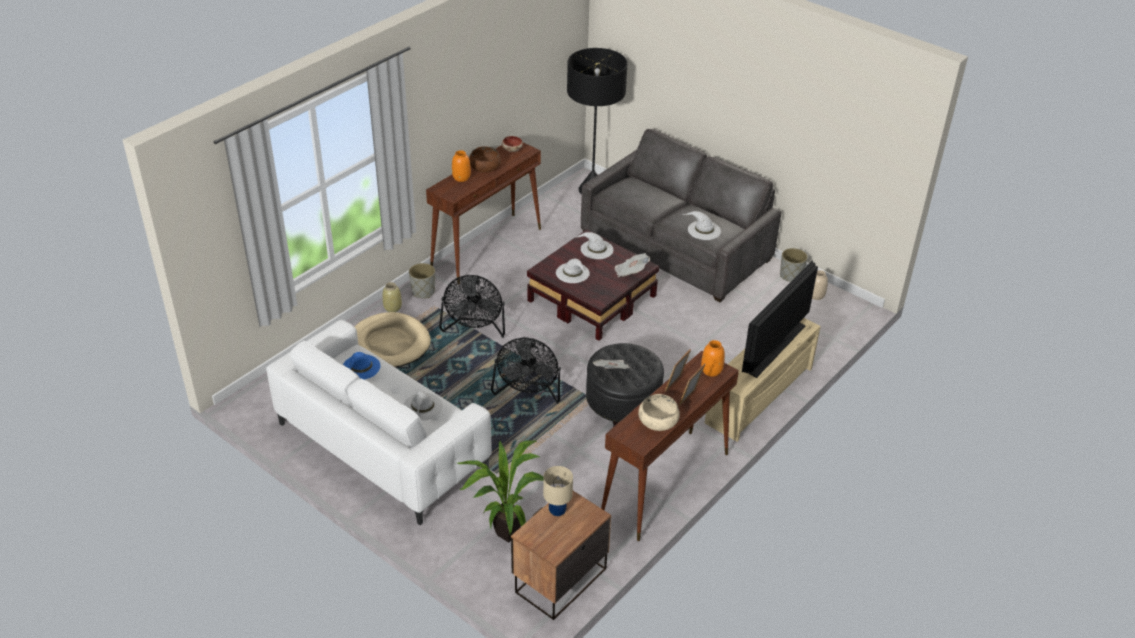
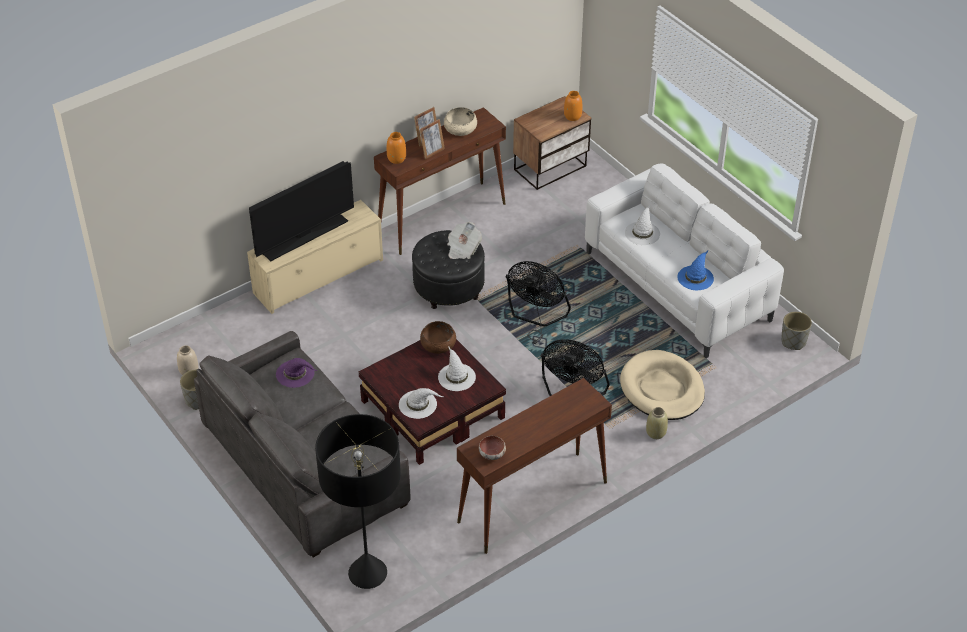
camera: 165 degrees left, 5 degrees up
(423, 291) = (619, 449): grey planter -> grey planter (793, 341)
(461, 177) = (566, 416): orange vase -> orange vase (572, 116)
(485, 167) = (533, 429): brown bowl -> brown bowl (438, 344)
(504, 532) = (584, 205): potted plant -> none
(556, 512) = (553, 126): beige table lamp -> none
(630, 272) = (393, 367): newspaper -> none
(703, 230) = (295, 373): white hat -> purple hat

